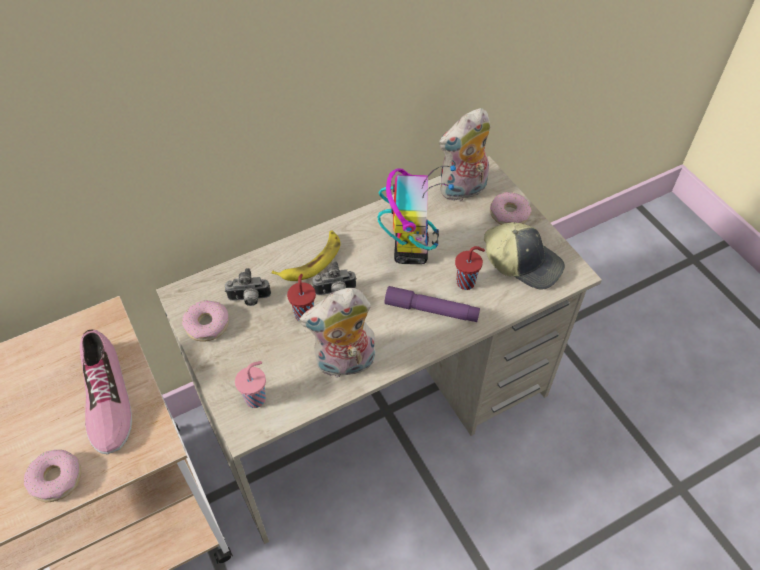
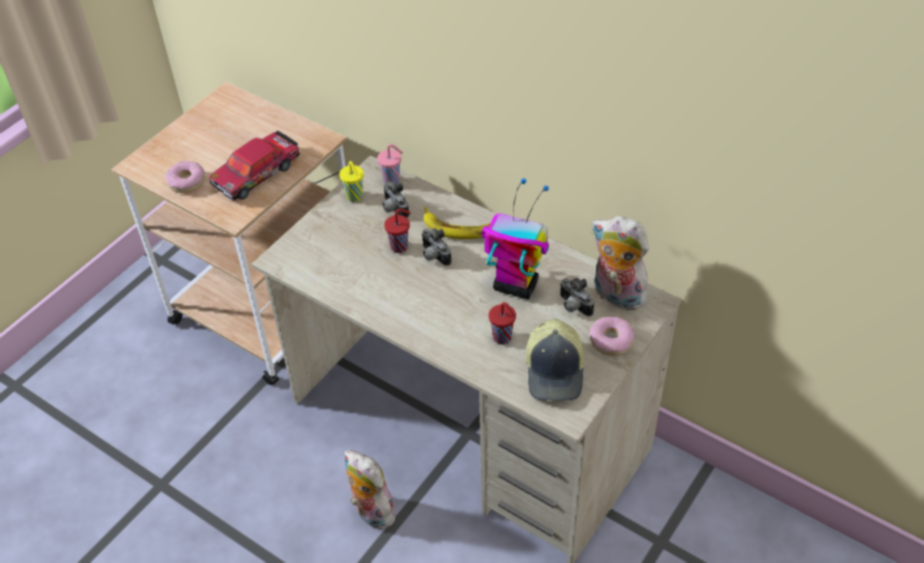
camera: 65 degrees right, 5 degrees down
(106, 398) = (257, 173): shoe -> toy car
(207, 324) = (355, 197): donut -> yellow cup
(256, 398) = (306, 253): pink cup -> pink cup (392, 181)
(345, 364) = (366, 291): plush toy -> plush toy (370, 511)
(410, 249) = (514, 286): toy robot -> toy robot turned 135 degrees counterclockwise
(431, 310) = (455, 325): purple flashlight -> none
(459, 222) = (573, 307): none -> camera

